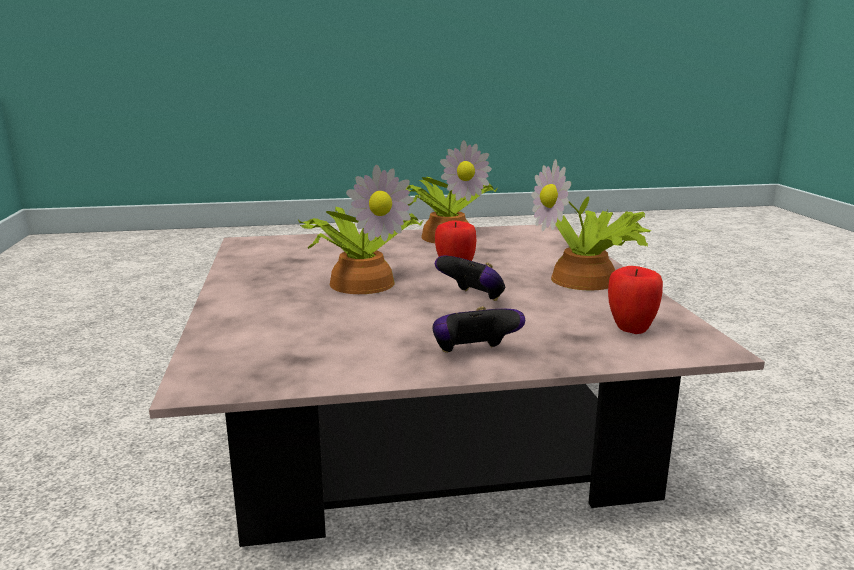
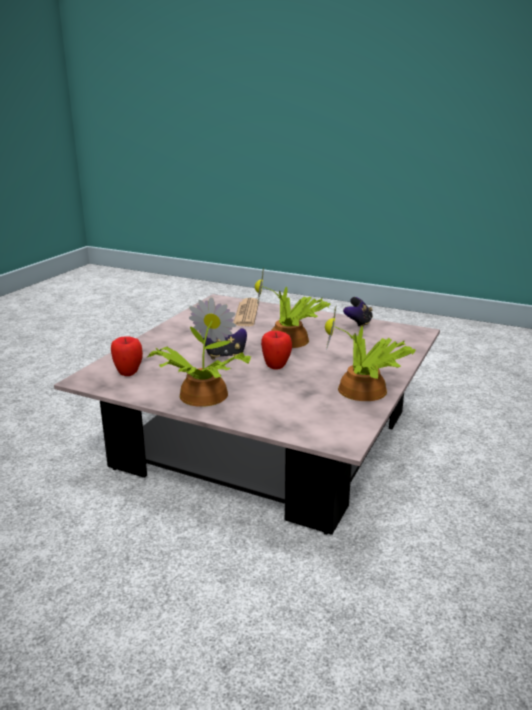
camera: 125 degrees right, 5 degrees up
(273, 334) = (246, 313): none -> newspaper
(473, 355) = (167, 336): game controller -> game controller (358, 324)

